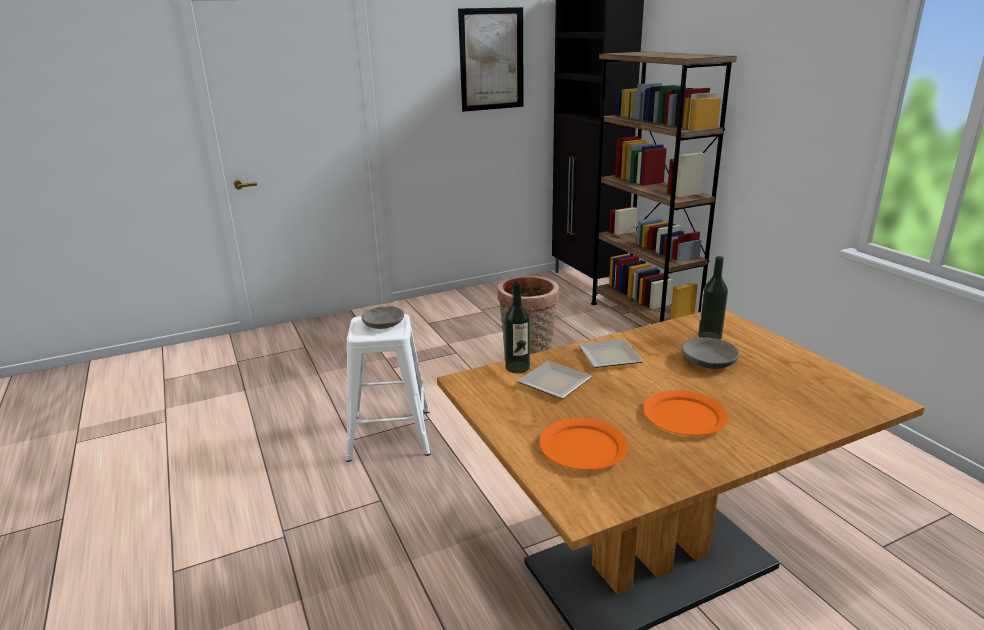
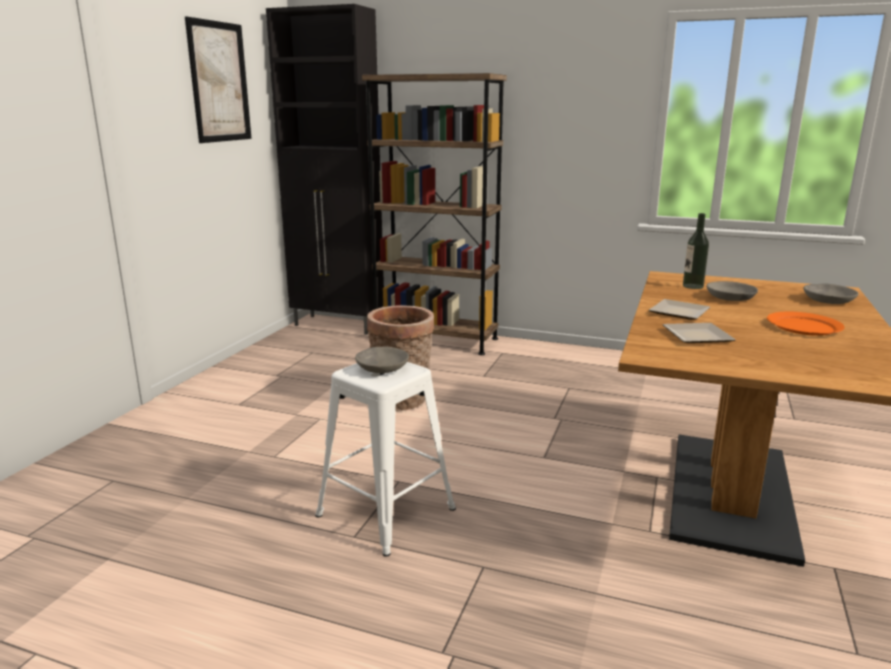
camera: 45 degrees left, 5 degrees down
(517, 367) = (649, 337): bottle -> none
(582, 447) = (815, 360): orange plate -> none
(816, 404) = (828, 300): none -> grey bowl

